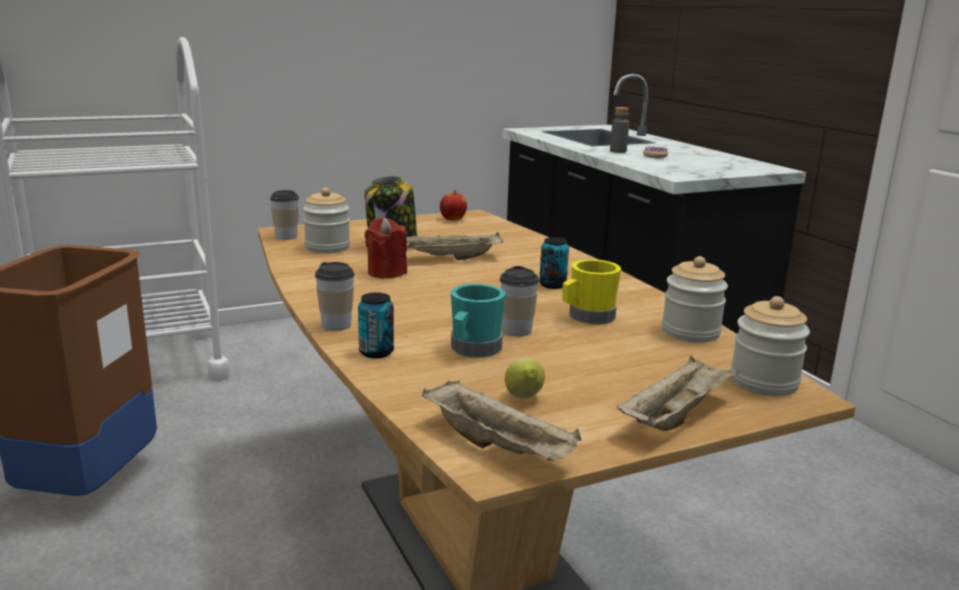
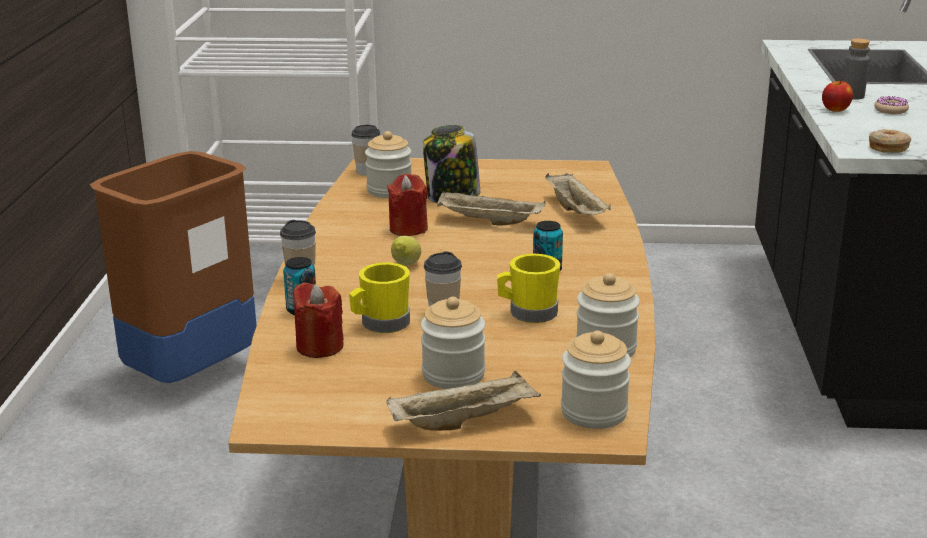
camera: 30 degrees right, 5 degrees up
(441, 381) = (320, 346): none -> red candle
(453, 219) = (557, 170): apple -> apple (835, 110)
(473, 350) = (380, 324): turquoise mug -> yellow mug
(500, 447) = (292, 410): beige tray -> beige tray (577, 212)
(524, 398) = (363, 376): lemon -> lemon (405, 266)
(603, 378) = (453, 375): none -> jar
(693, 174) = (888, 148): none -> donut

